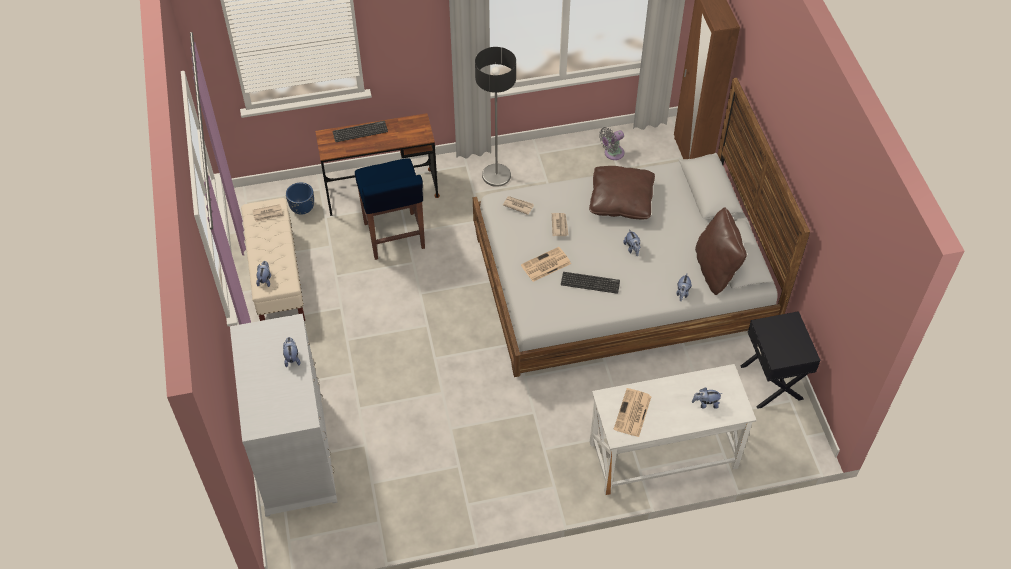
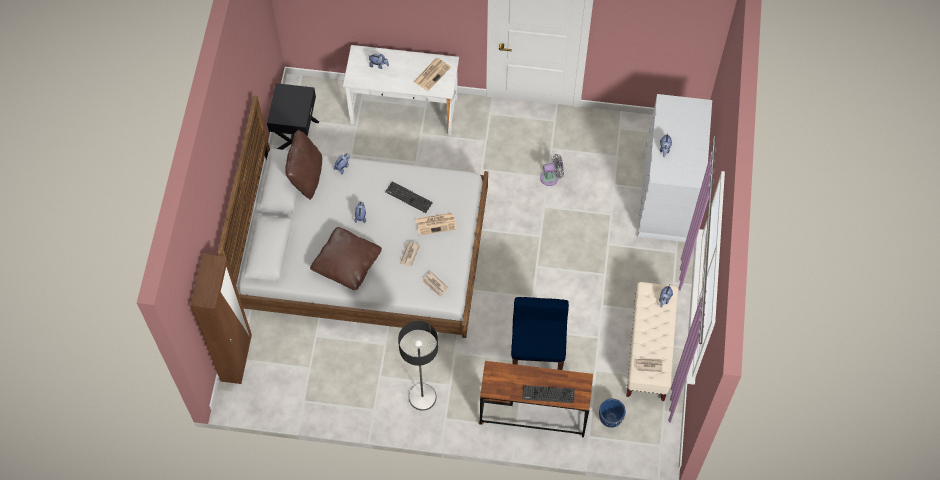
camera: 160 degrees left, 10 degrees up
(612, 153) = (306, 386): grey fan -> grey fan (551, 177)

